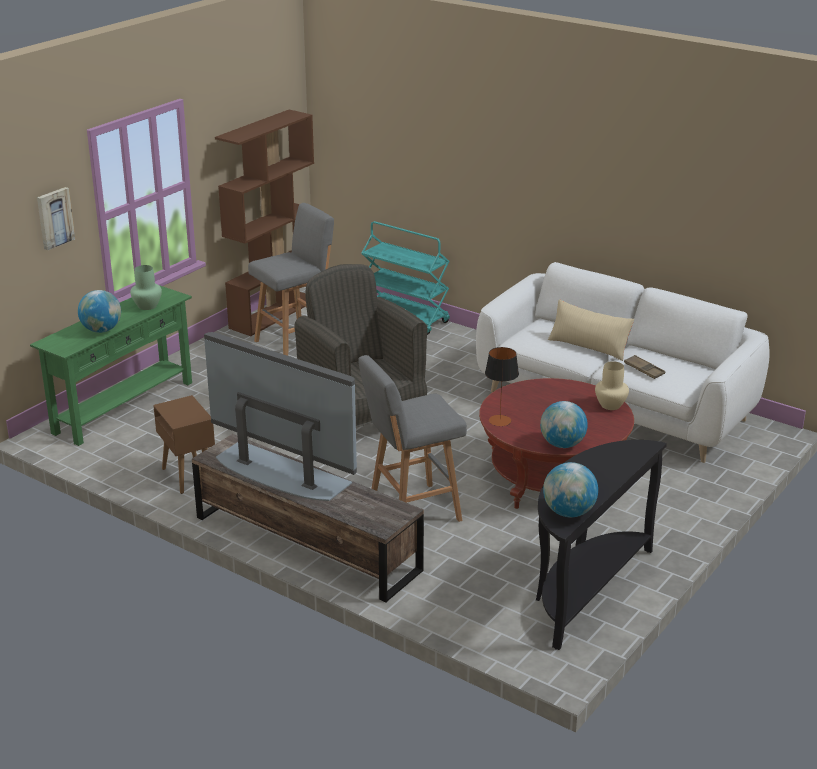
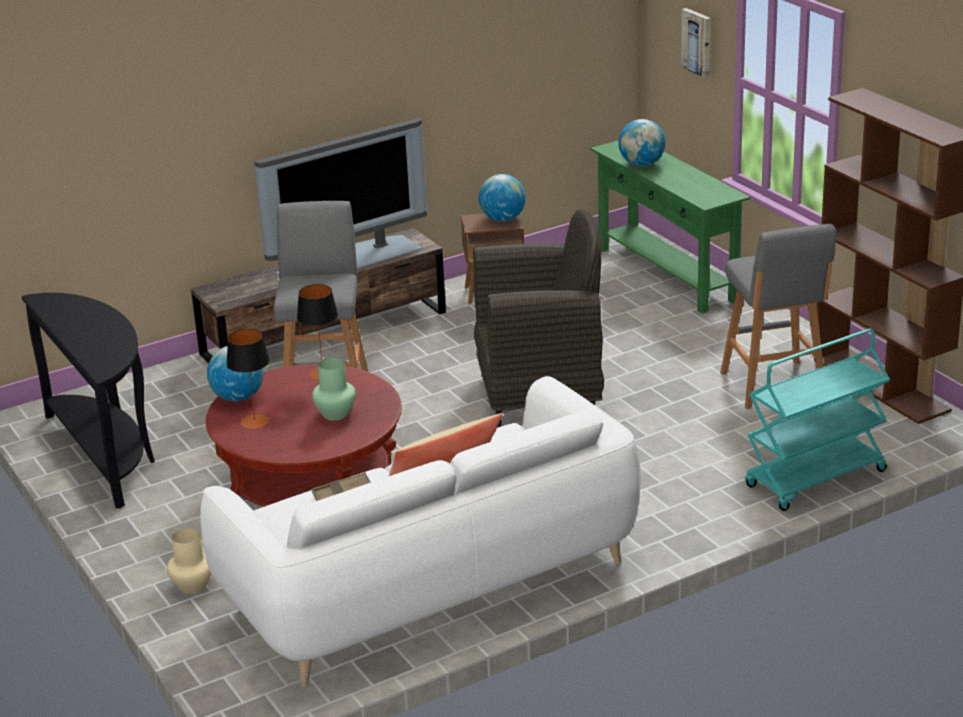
camera: 115 degrees right, 0 degrees up
(147, 306) = (689, 187): green vase -> green vase (335, 413)
(569, 512) = (52, 305): globe -> globe (502, 219)
(588, 427) = (255, 422): none -> table lamp
(610, 405) = (289, 449): beige vase -> beige vase (193, 586)

